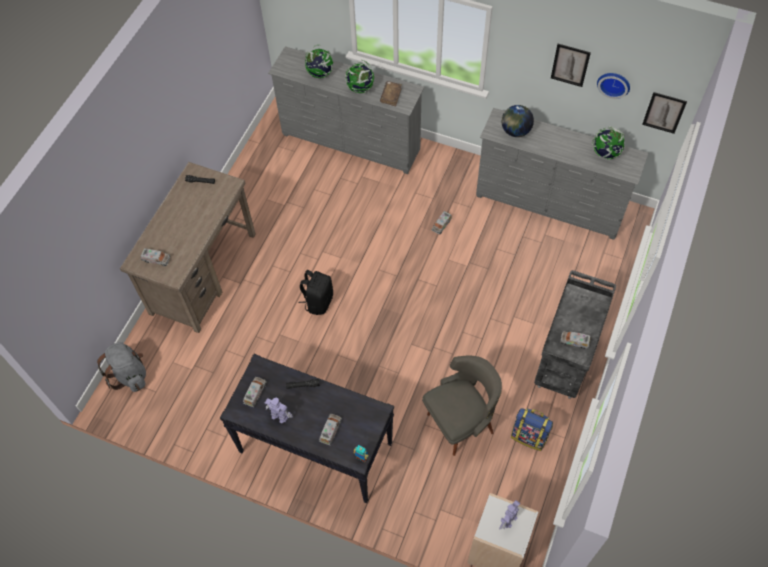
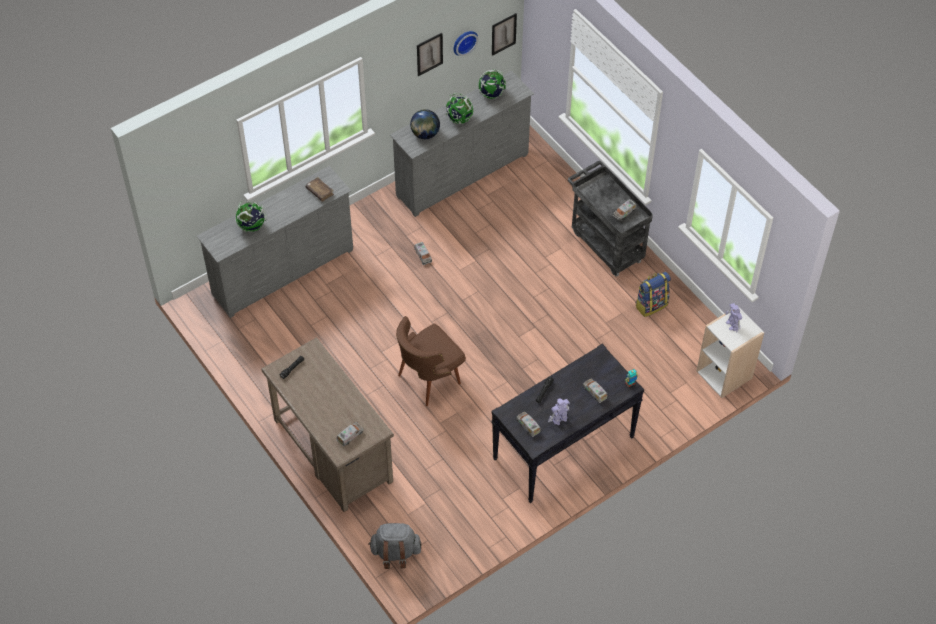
camera: 60 degrees left, 5 degrees down
(318, 301) = (429, 379): black backpack -> brown chair
(360, 88) = (293, 207): globe -> globe (459, 119)
(459, 424) = (610, 342): grey chair -> none

